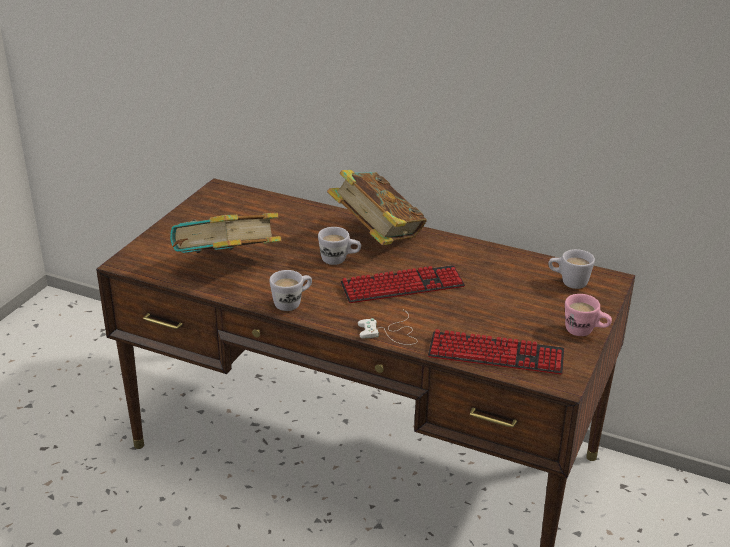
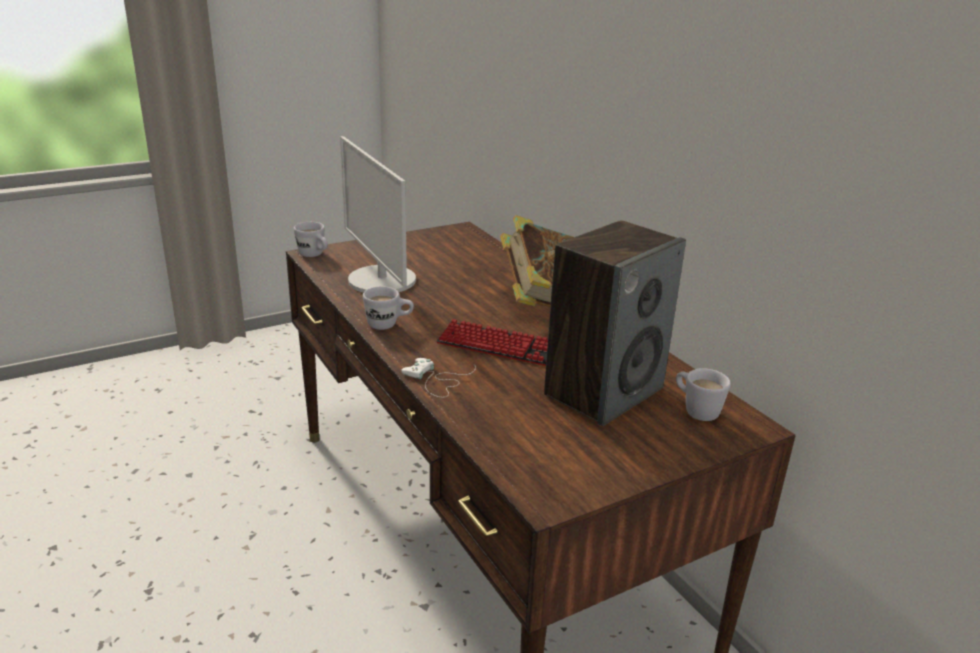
camera: 35 degrees right, 5 degrees down
(227, 266) = (381, 281): book -> monitor
(339, 260) = (481, 308): white mug -> white mug (314, 255)
(496, 355) = (511, 443): keyboard -> none
(502, 293) = (603, 391): none -> speaker
(585, 332) = (647, 464): pink mug -> none

